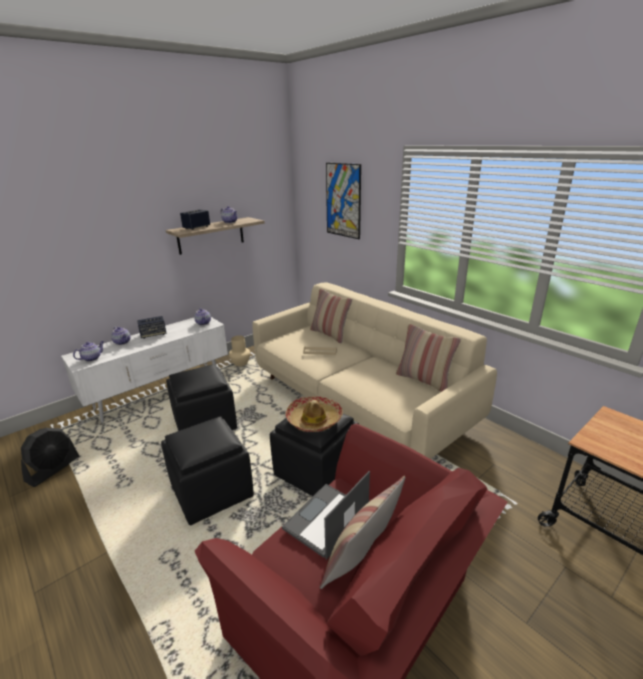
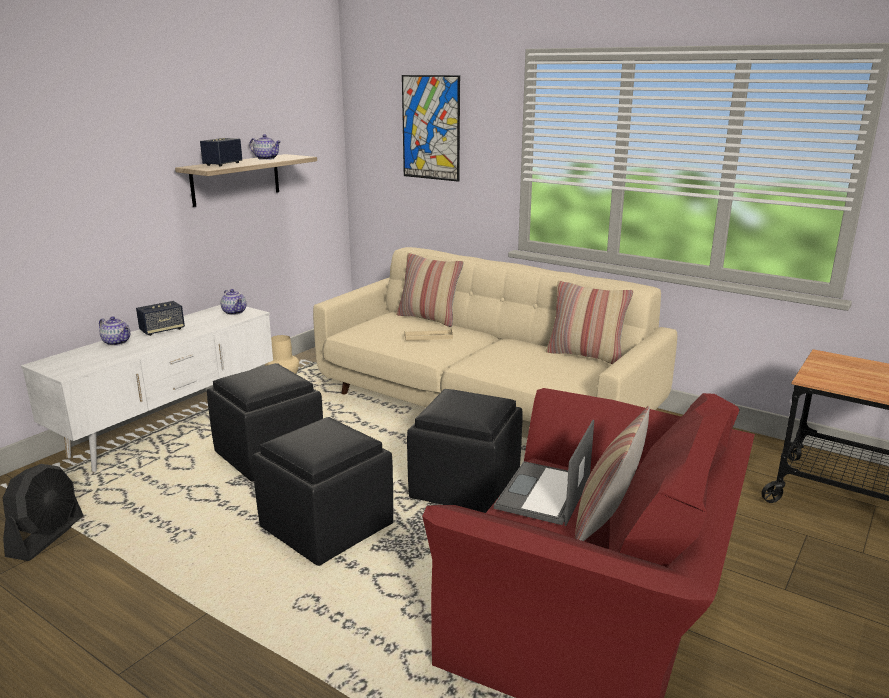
camera: 15 degrees left, 5 degrees down
(92, 358) = (81, 363): teapot -> none
(314, 419) = (467, 405): hat -> none

